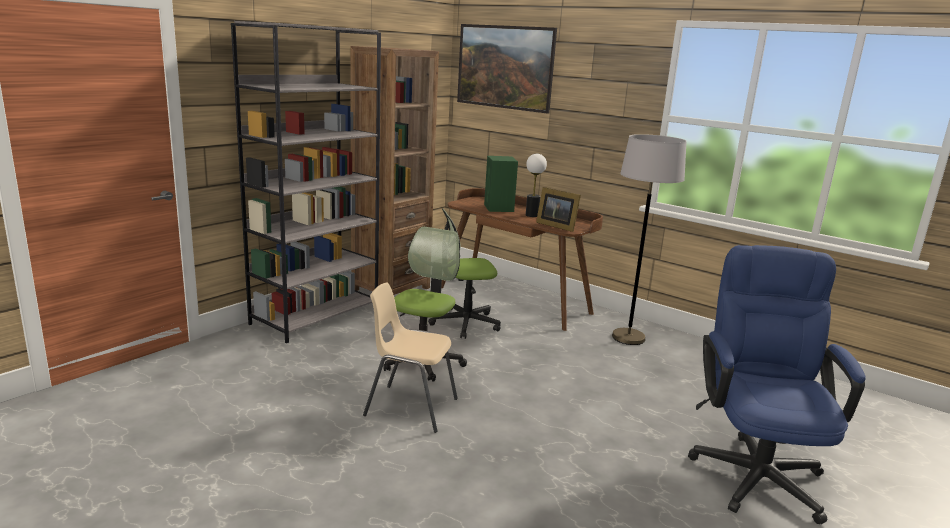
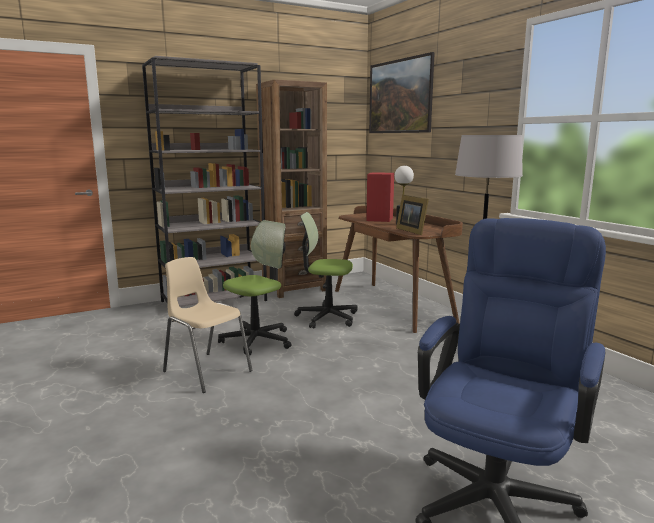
camera: 25 degrees right, 5 degrees down
(499, 208) = (379, 219): green speaker -> red speaker

